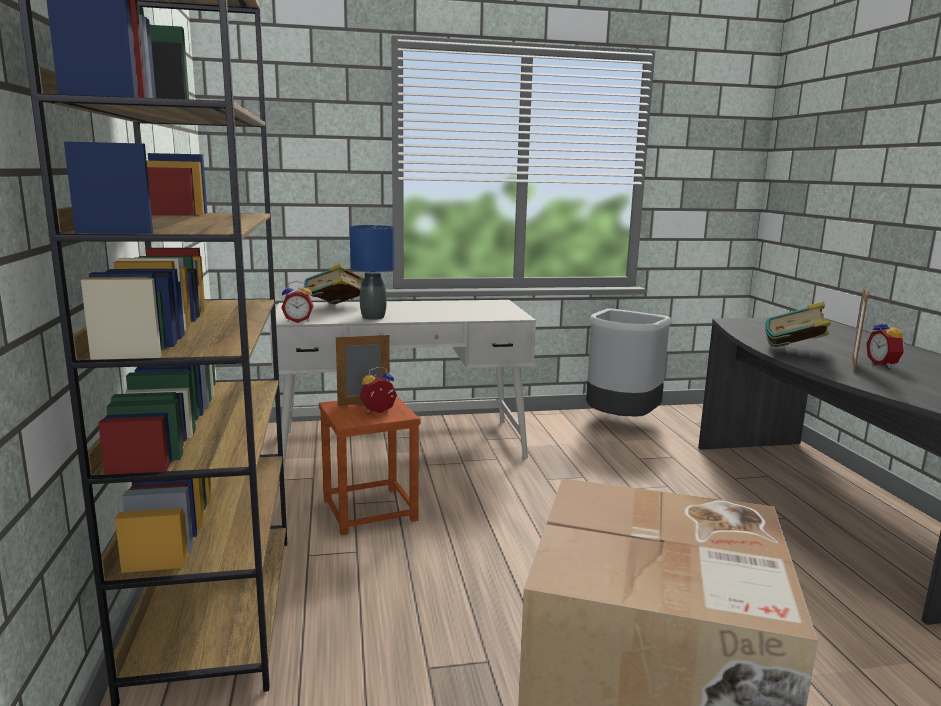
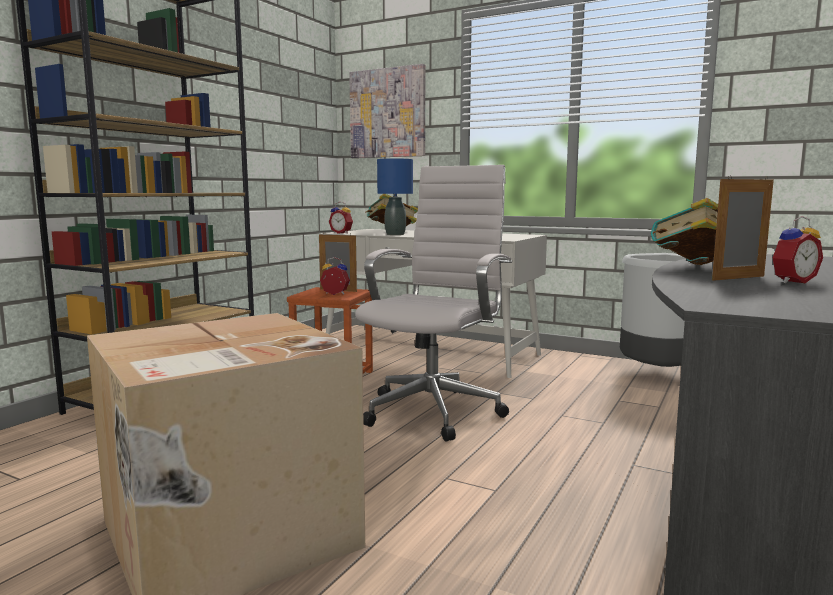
camera: 40 degrees right, 5 degrees down
(287, 150) = (388, 113): none -> picture
(539, 518) = (435, 410): none -> white office chair
(884, 364) = (791, 281): alarm clock -> alarm clock turned 150 degrees counterclockwise

